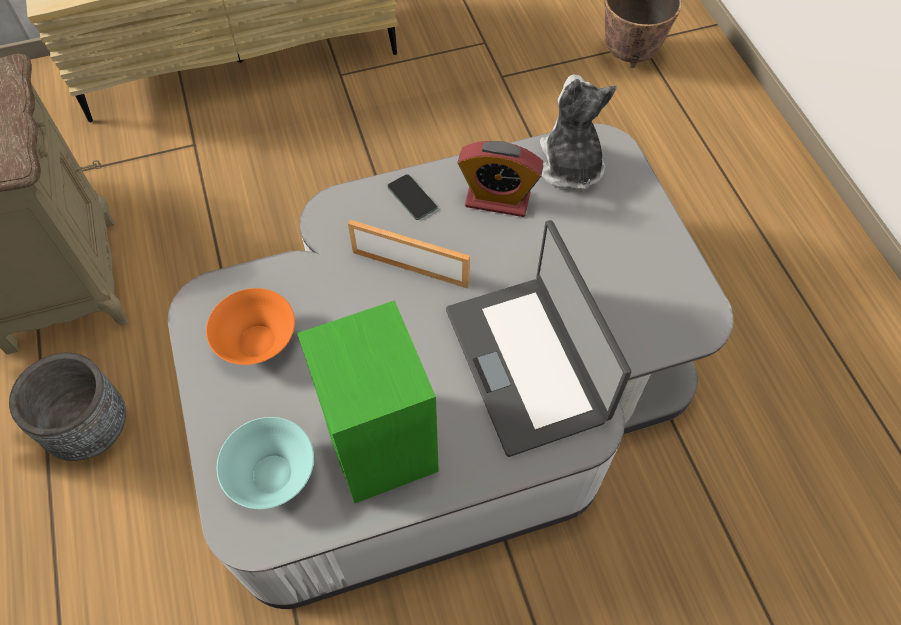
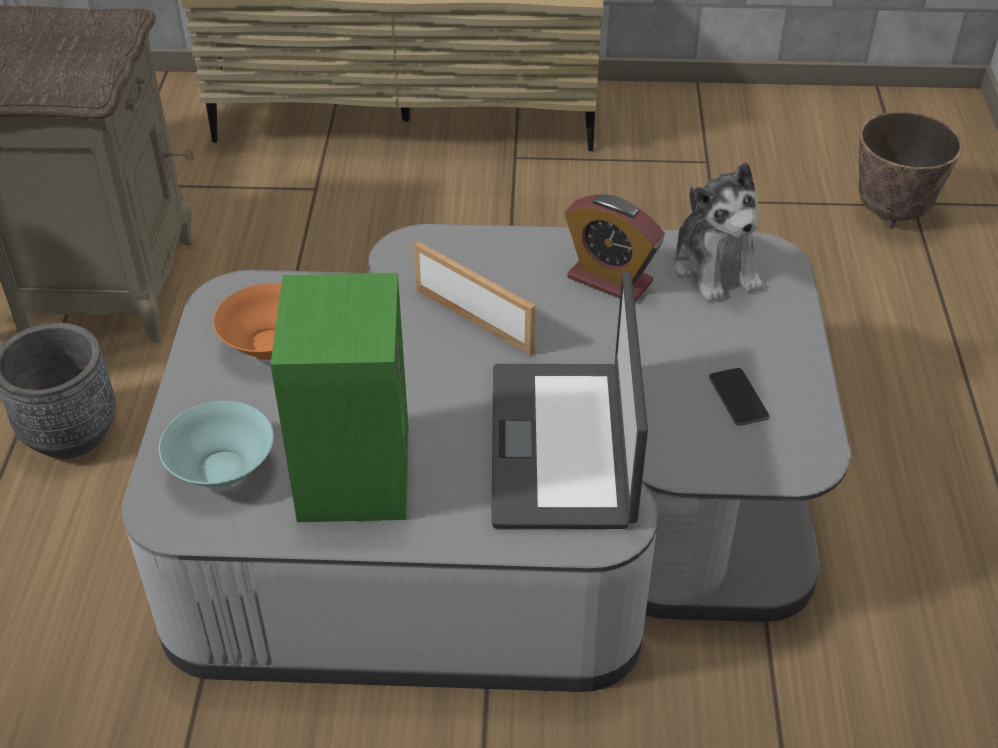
camera: 20 degrees right, 15 degrees down
(412, 197) = (510, 255): phone -> phone (738, 397)
(570, 166) = (715, 267): plush toy -> plush toy turned 150 degrees clockwise

